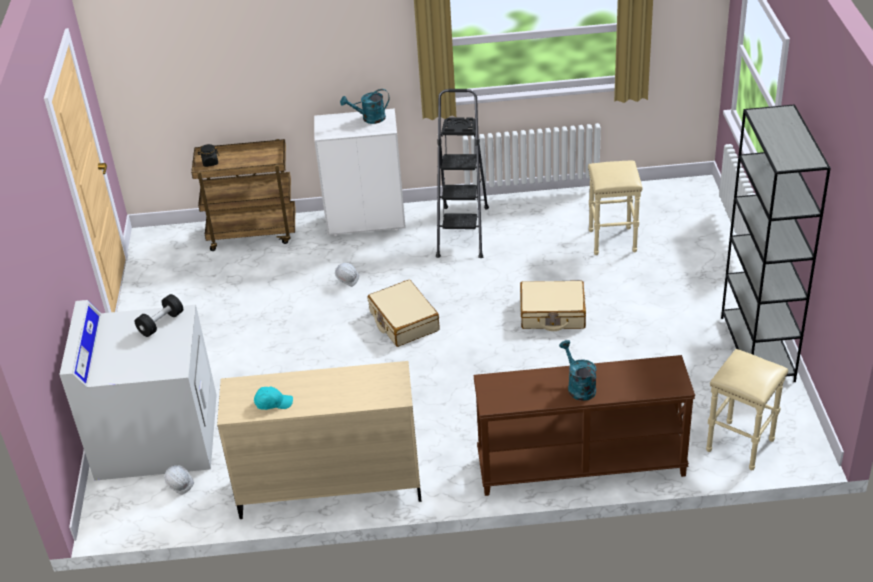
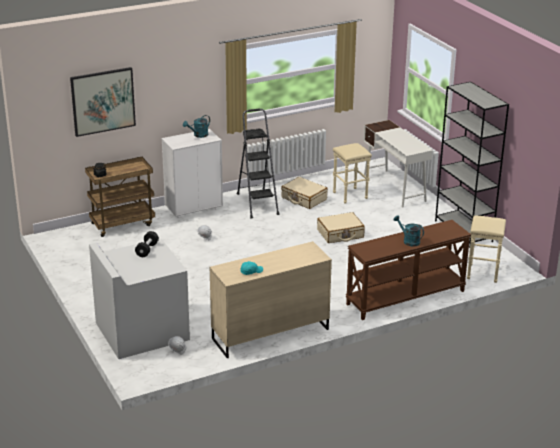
camera: 25 degrees left, 10 degrees down
(216, 53) = (103, 101): none -> picture
(403, 321) = (254, 251): beige suitcase -> beige suitcase (304, 198)
(691, 240) = (394, 188): none -> white desk

